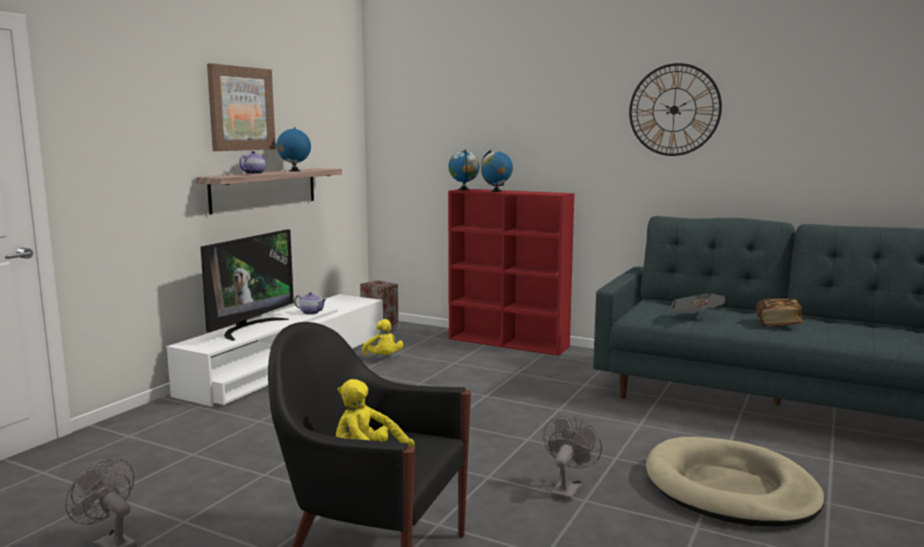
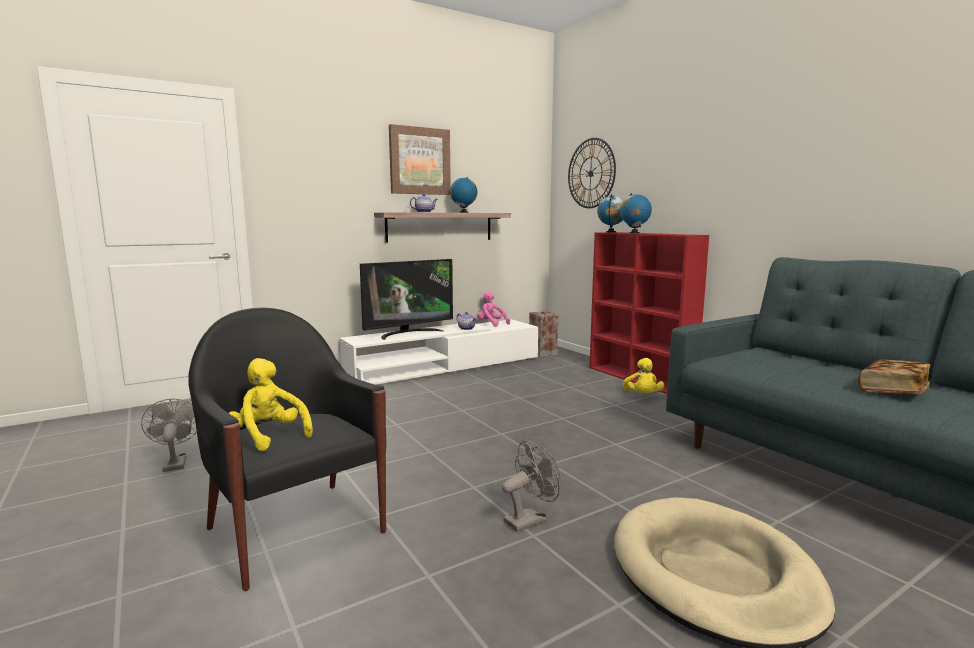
camera: 30 degrees right, 0 degrees up
(326, 303) = (491, 324): none -> pink plush toy
(383, 358) = (517, 374): yellow plush toy -> yellow plush toy (642, 396)
(674, 110) = (821, 138): wall clock -> wall clock (591, 173)
(696, 317) = (787, 371): newspaper -> none

